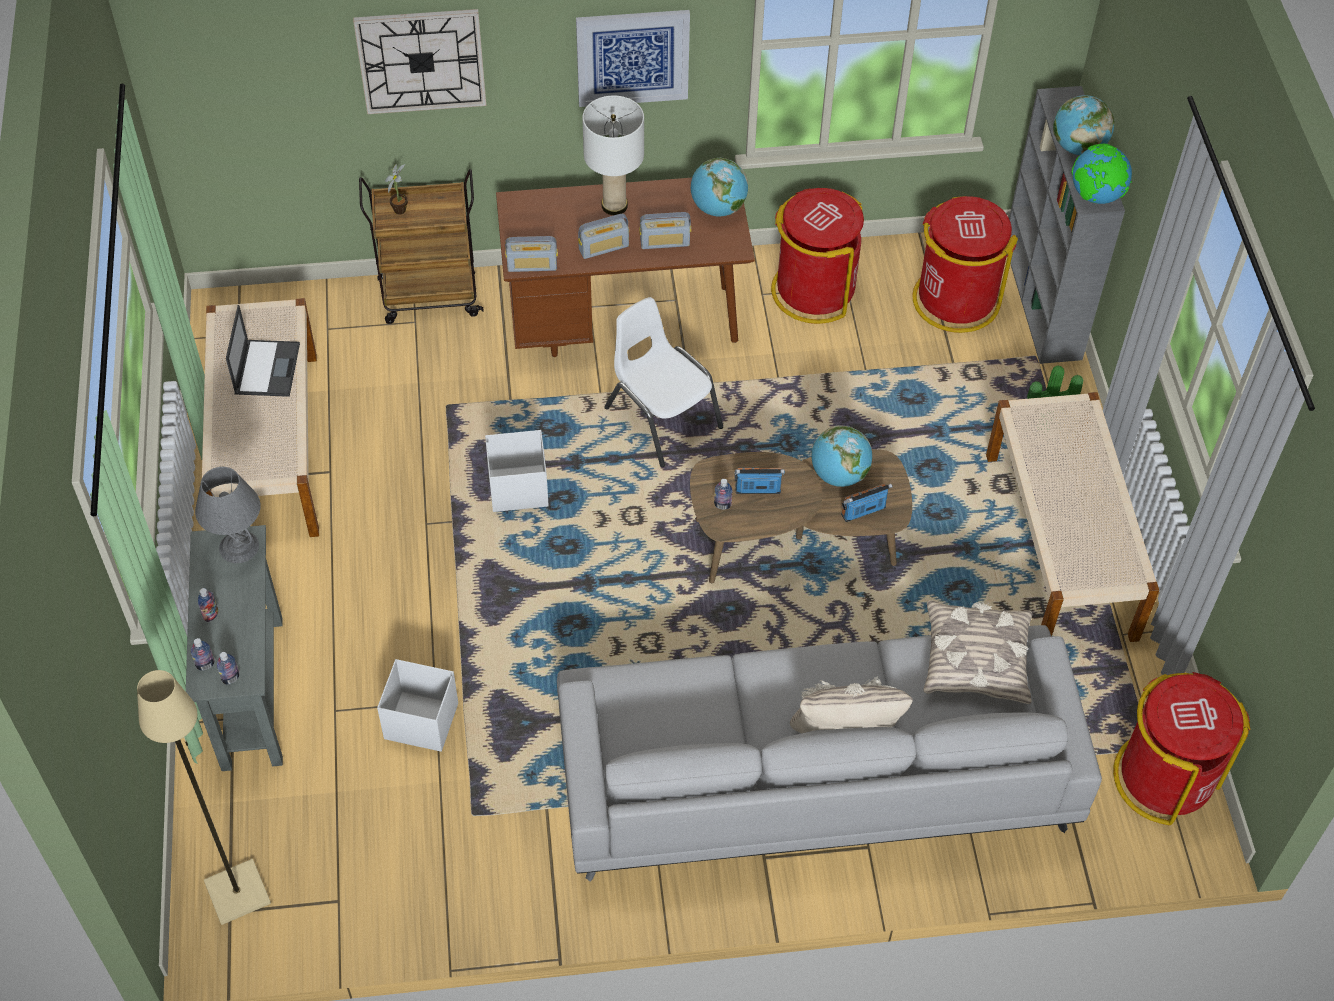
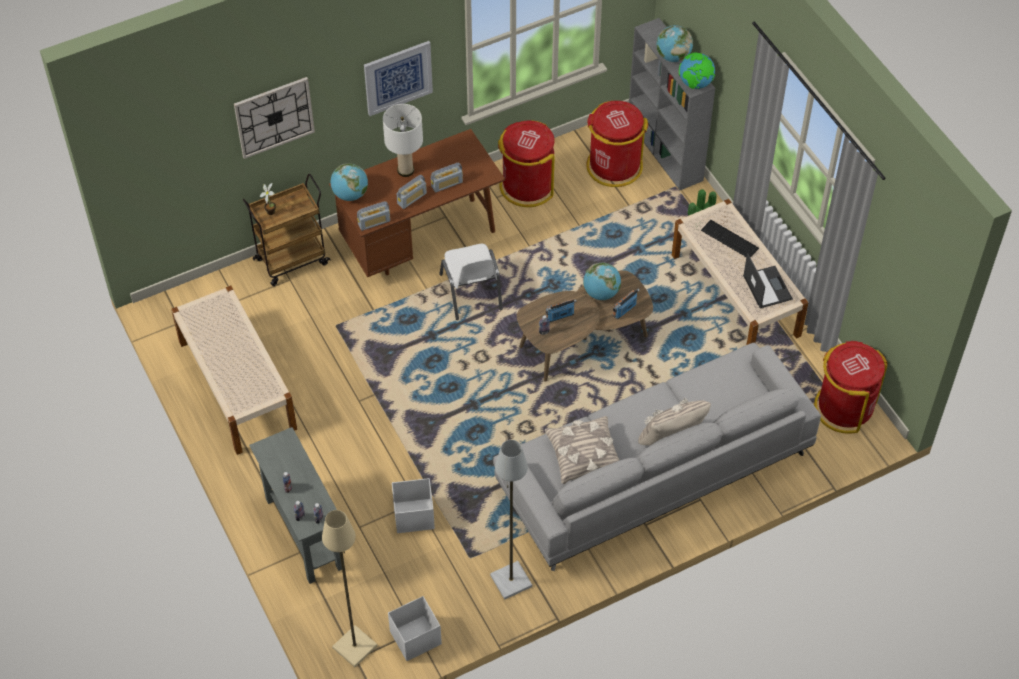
camera: 20 degrees left, 0 degrees up
(239, 546) = (283, 444): grey table lamp -> none
(267, 368) = (230, 335): laptop -> laptop (767, 287)
(516, 874) = (511, 581): none -> grey floor lamp
(517, 488) = (404, 362): white storage box -> white storage box (414, 638)
(662, 418) = (471, 292): white chair -> white chair turned 135 degrees counterclockwise
(718, 208) = (468, 153): globe -> globe (350, 194)
(975, 663) = (725, 376): beige pillow -> beige pillow (584, 457)
(1072, 455) = (729, 240): none -> keyboard

